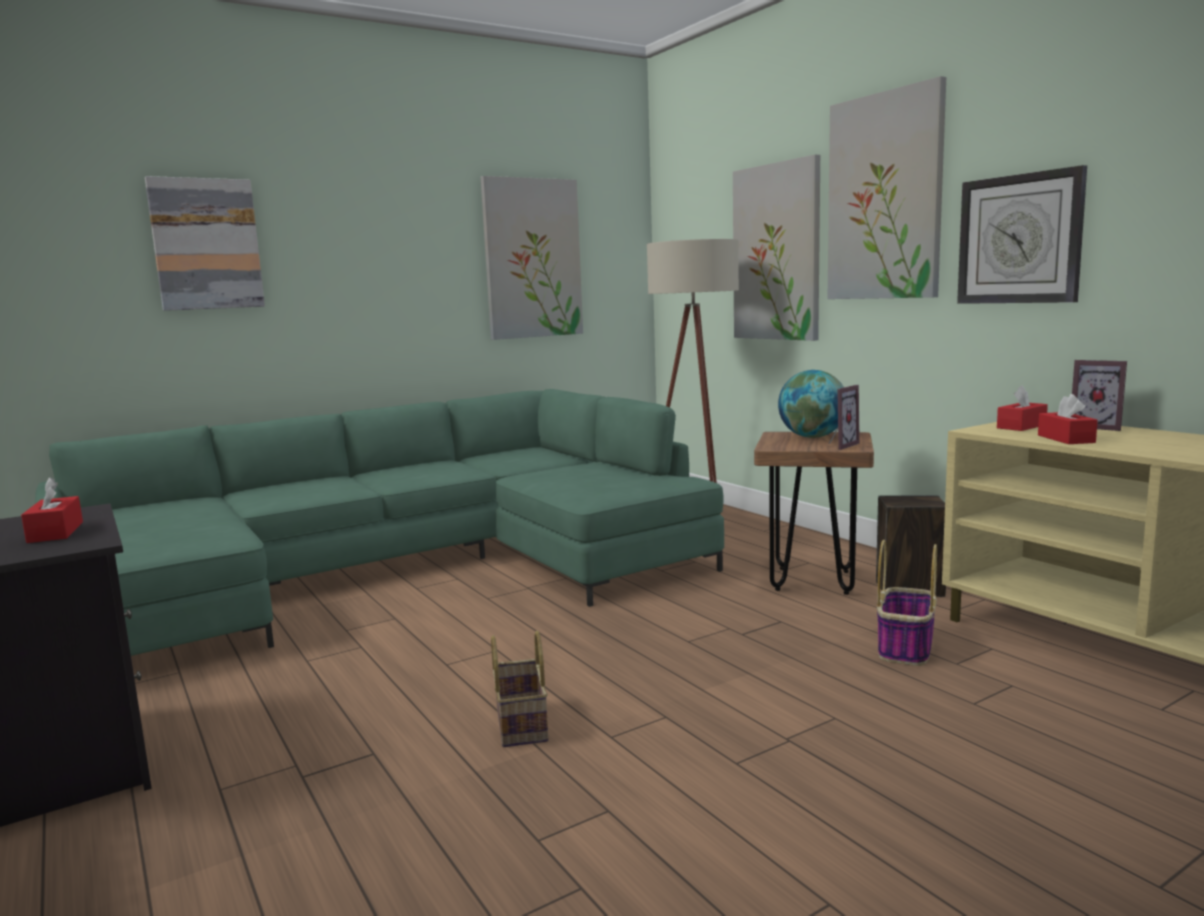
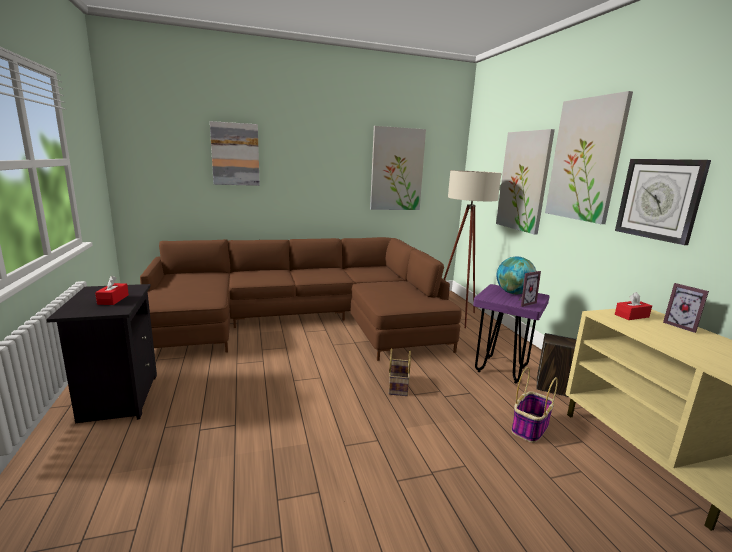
camera: 15 degrees right, 5 degrees up
(401, 572) = (303, 321): green sofa -> brown sofa
(519, 723) = (307, 425): basket -> basket (397, 385)
(813, 580) = (501, 369): brown stool -> purple stool
(1066, 439) = (651, 333): red tissue box -> none

